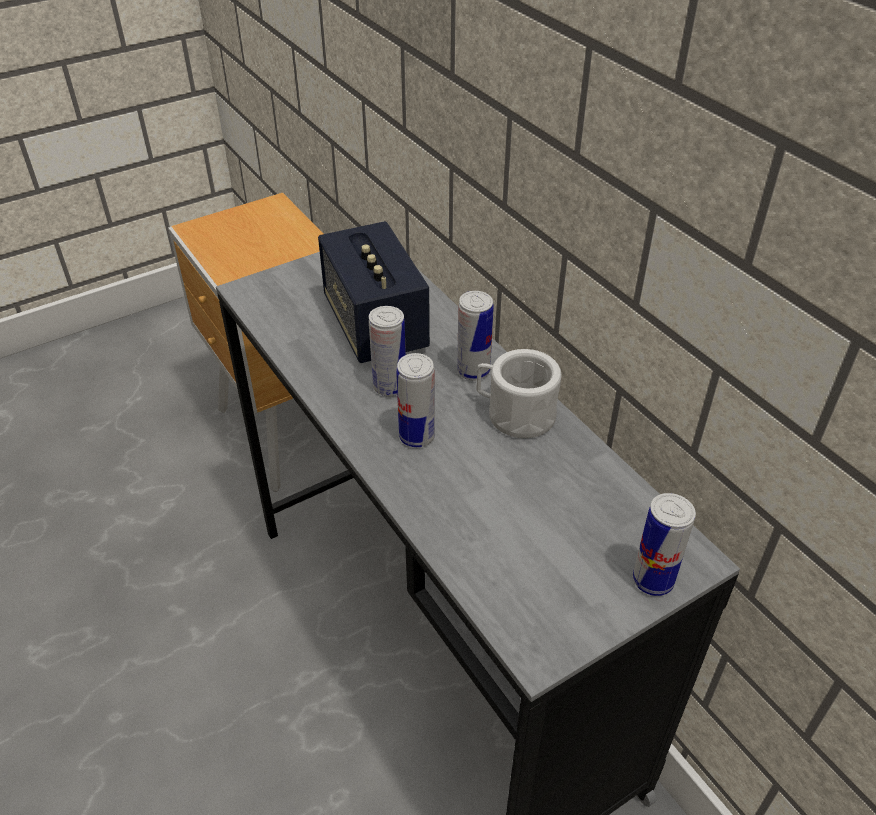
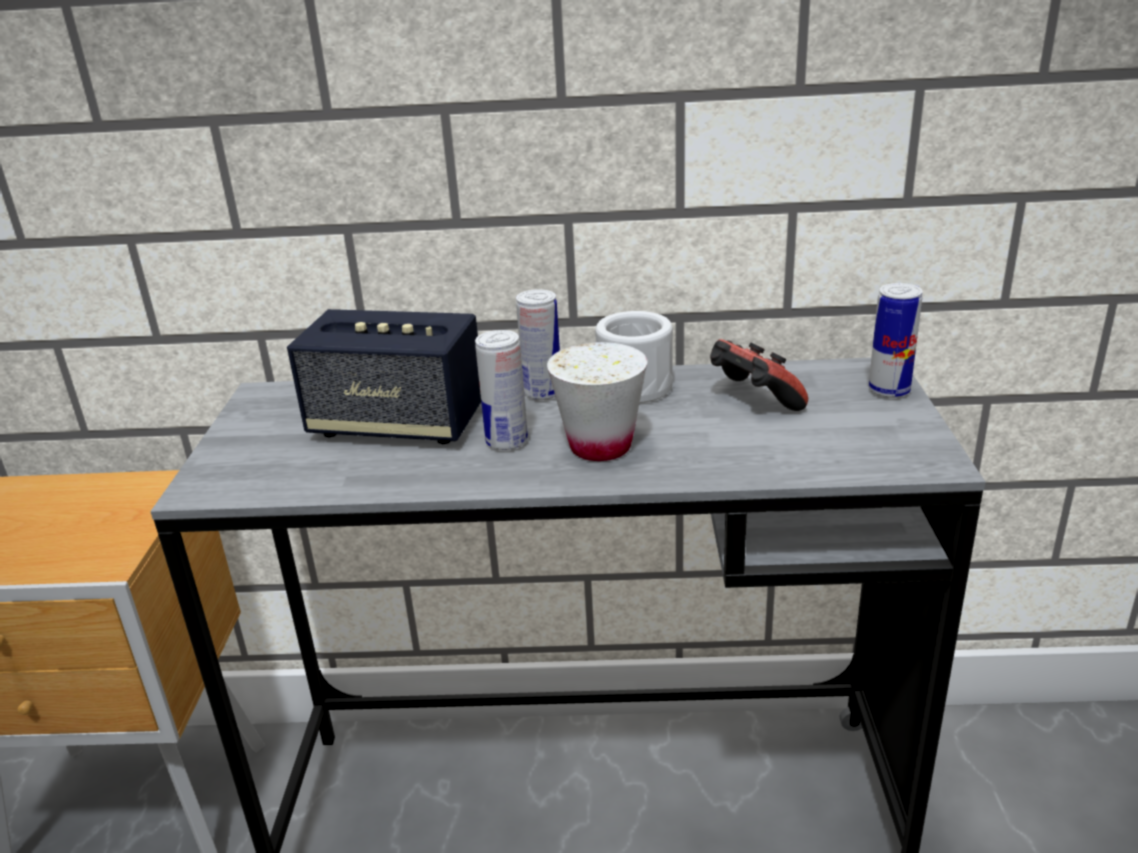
camera: 55 degrees left, 15 degrees down
(417, 436) = (600, 446): can -> white cup
(555, 494) = (752, 401): none -> game controller

